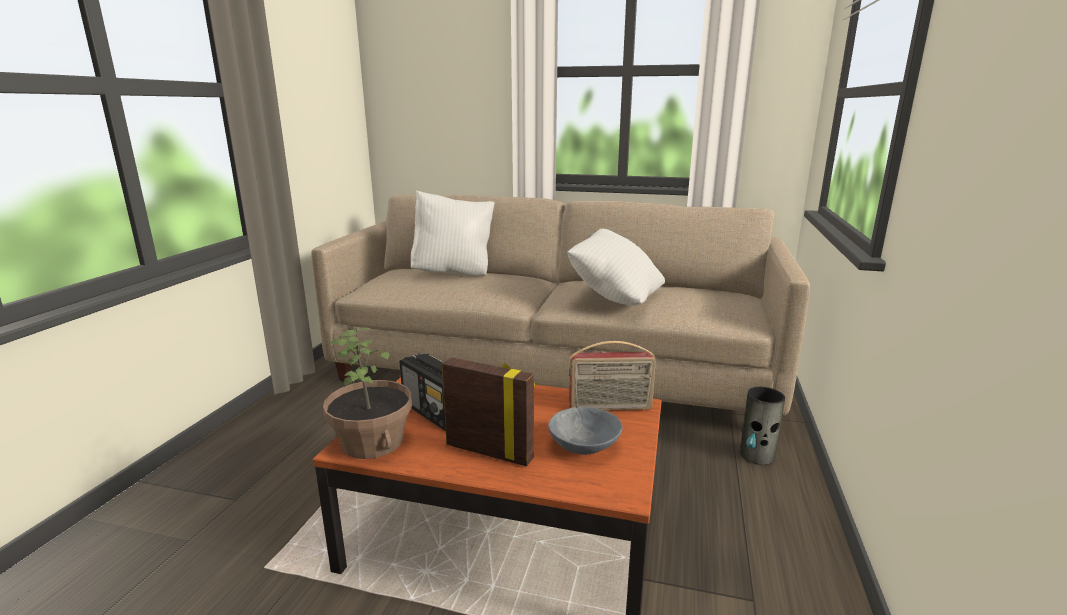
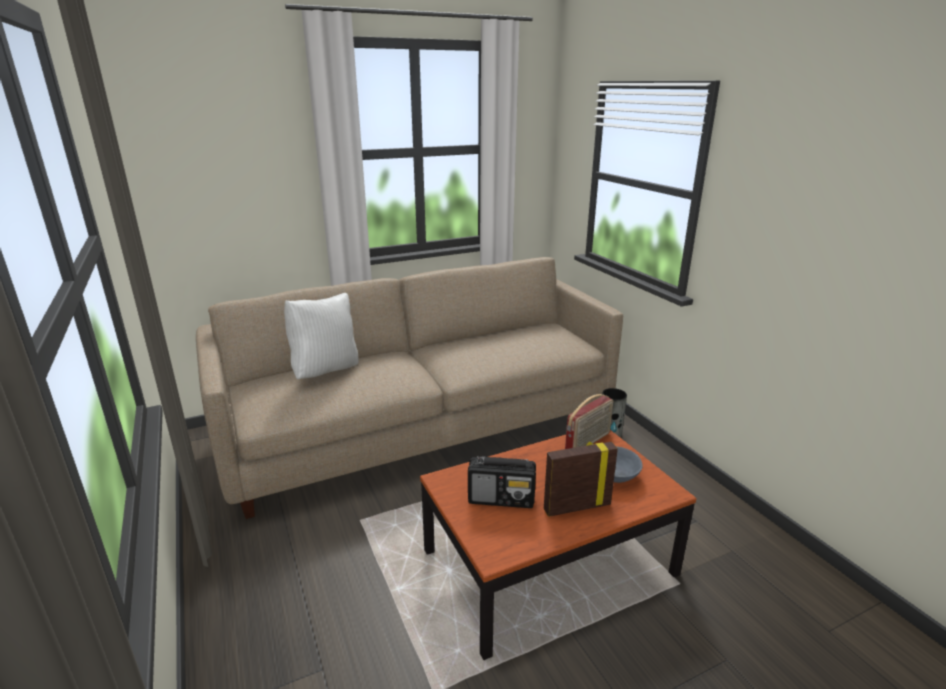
camera: 40 degrees left, 5 degrees up
(373, 441) = (501, 541): potted plant -> none
(615, 298) = (488, 354): white pillow -> none

